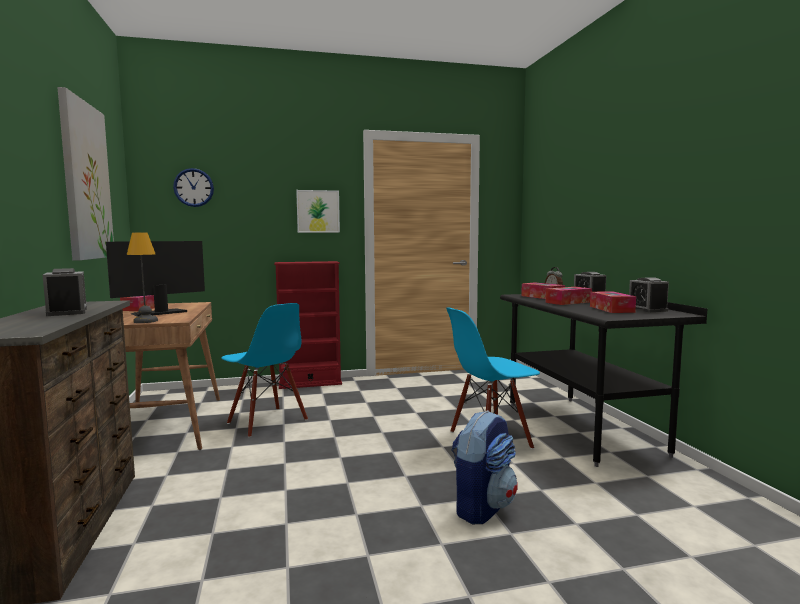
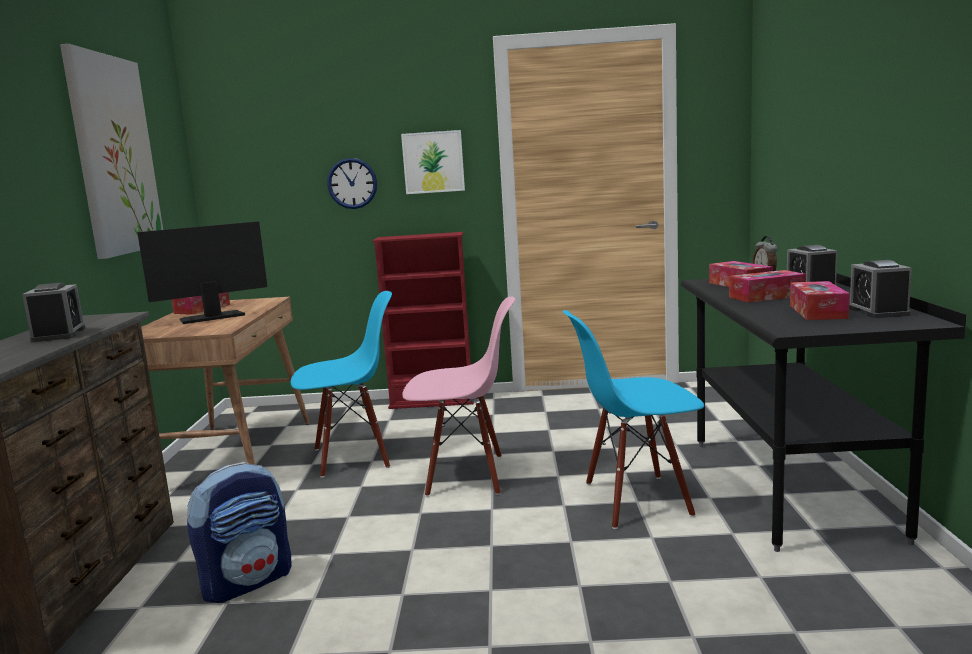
camera: 15 degrees right, 5 degrees up
(145, 321) = (184, 332): table lamp -> none
(193, 187) = (268, 142): wall clock -> wall clock (352, 183)
(266, 422) = (352, 457): blue chair -> blue chair turned 75 degrees counterclockwise
(361, 431) = (466, 476): none -> pink chair
(482, 507) = (571, 599): backpack -> backpack (247, 581)

